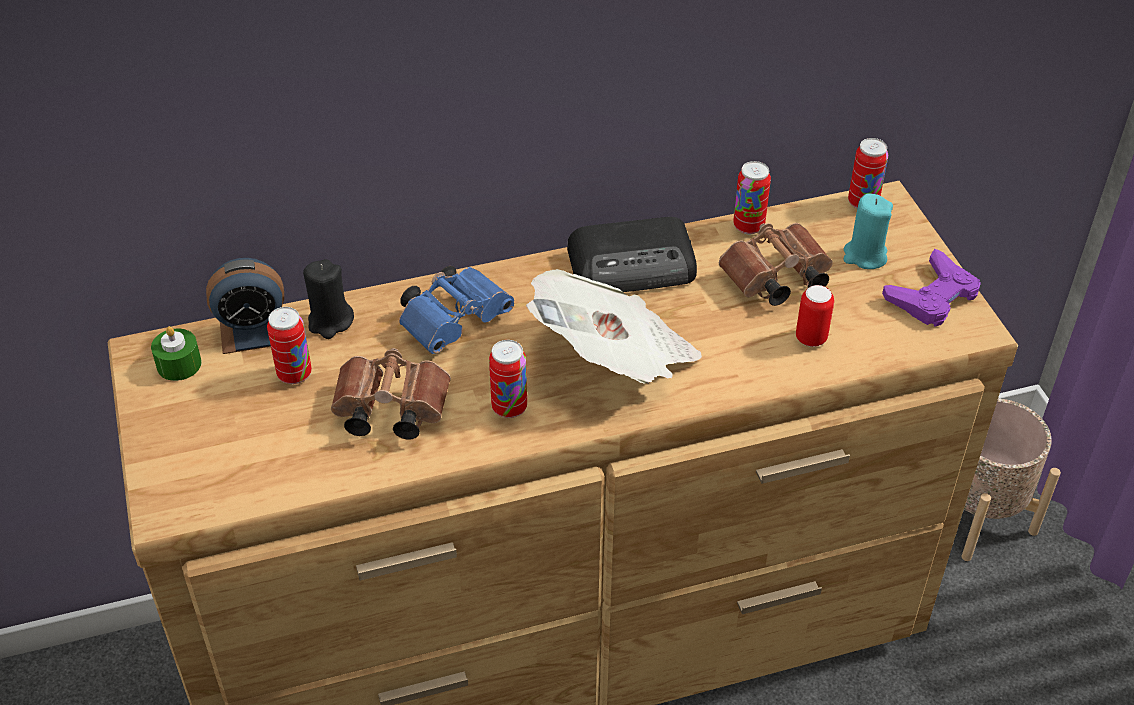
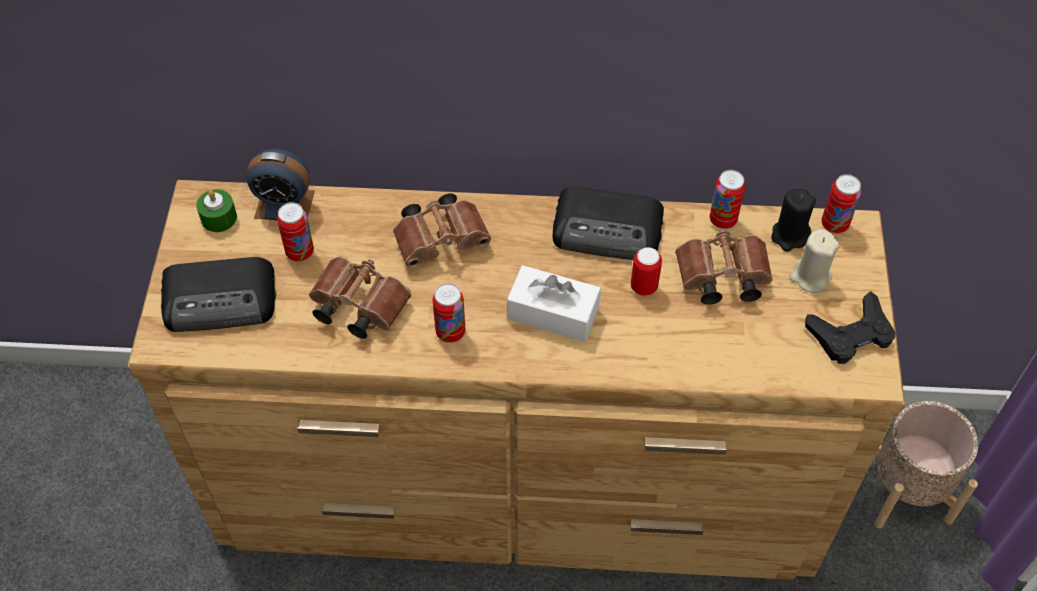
camera: 20 degrees right, 10 degrees up
(222, 447) = (222, 300): none -> radio
(330, 322) = (345, 213): black candle -> black candle (789, 236)
(456, 320) = (443, 240): blue binoculars -> brown binoculars
(614, 359) = (553, 313): newspaper -> white tissue box
(811, 338) = (725, 343): can -> can (644, 287)
(864, 256) = (810, 277): turquoise candle -> beige candle
(932, 296) = (850, 334): purple game controller -> black game controller

